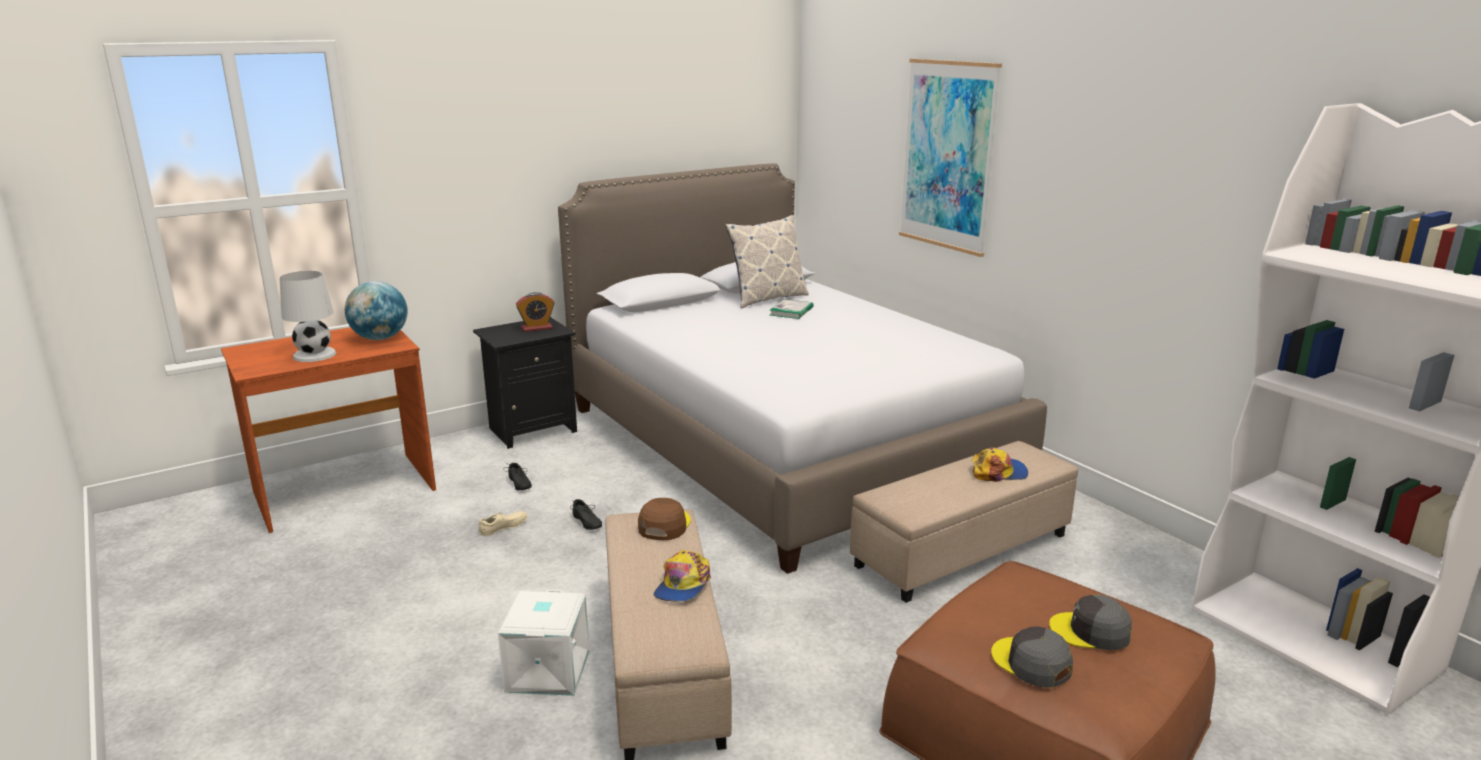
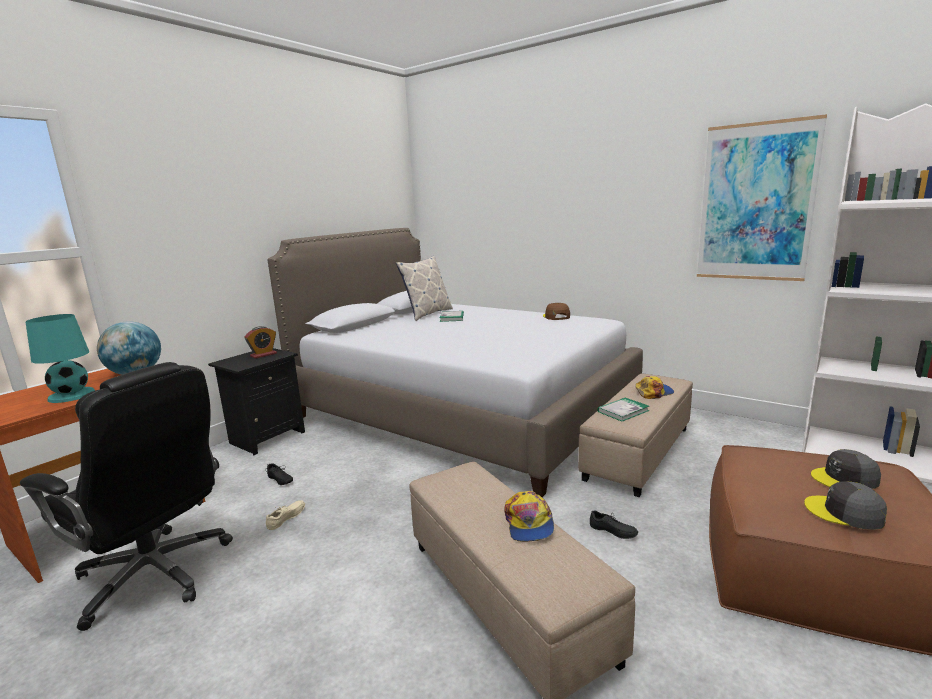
camera: 20 degrees left, 5 degrees down
(314, 355) = (71, 395): white table lamp -> turquoise table lamp
(363, 551) = (156, 575): none -> black office chair
(546, 670) = (409, 642): white storage box -> none
(585, 522) = (356, 497): black shoe -> black shoe (612, 532)
(664, 525) = (466, 478): brown cap -> brown cap (556, 316)
(925, 489) = (623, 411): none -> book
(947, 156) = (539, 202): picture -> picture (756, 203)

